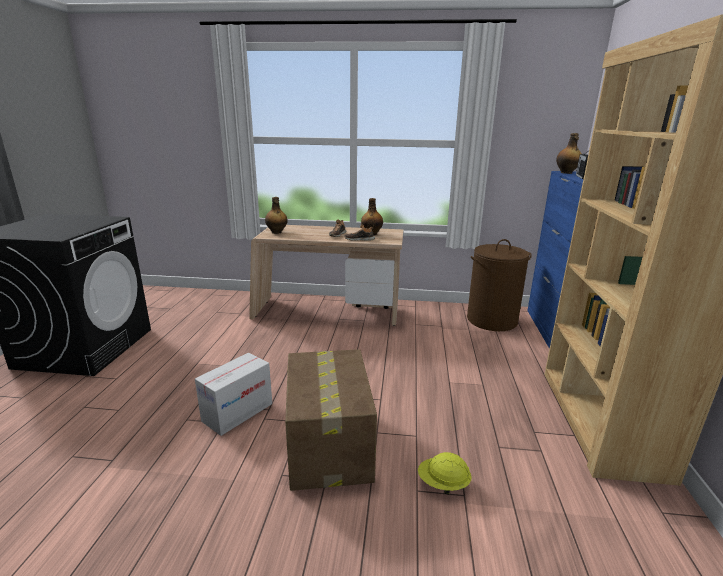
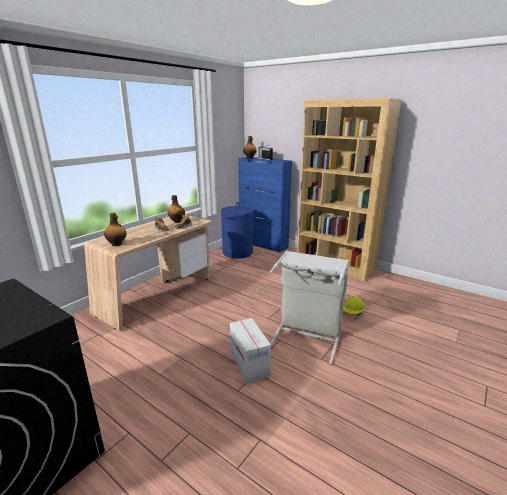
camera: 60 degrees left, 0 degrees up
(329, 445) = (307, 336): cardboard box -> grey laundry basket
(492, 320) = (238, 252): brown laundry basket -> blue laundry basket

